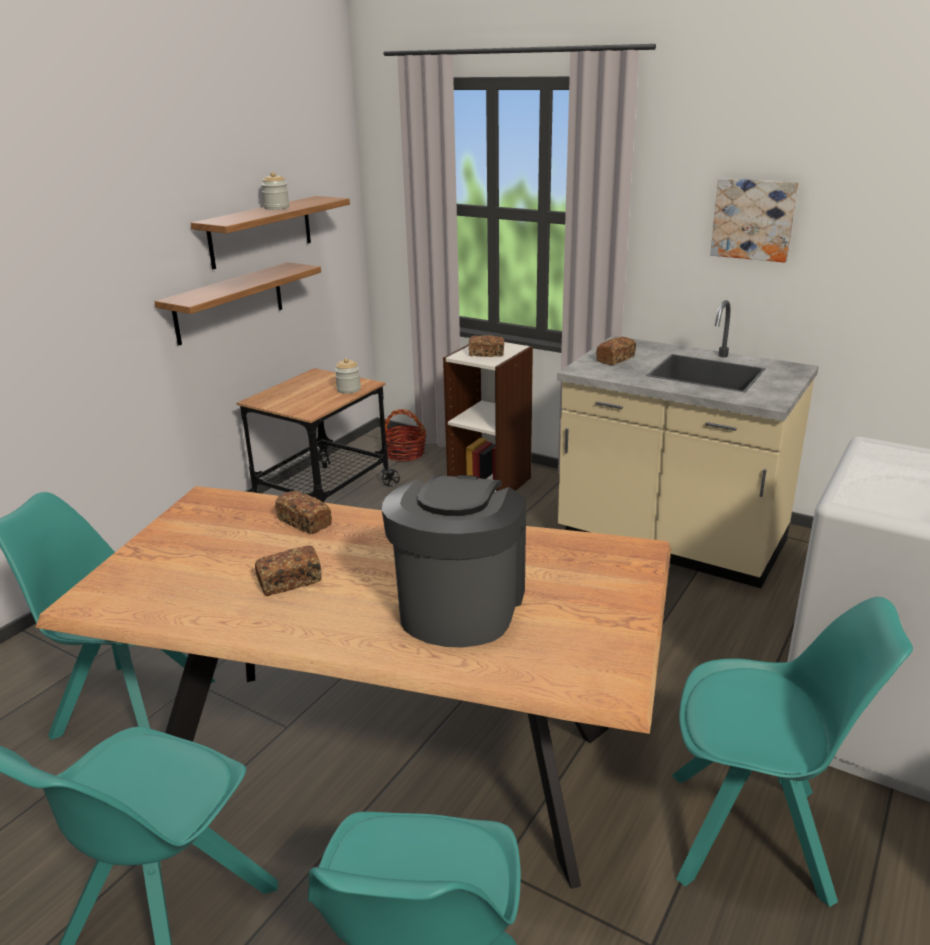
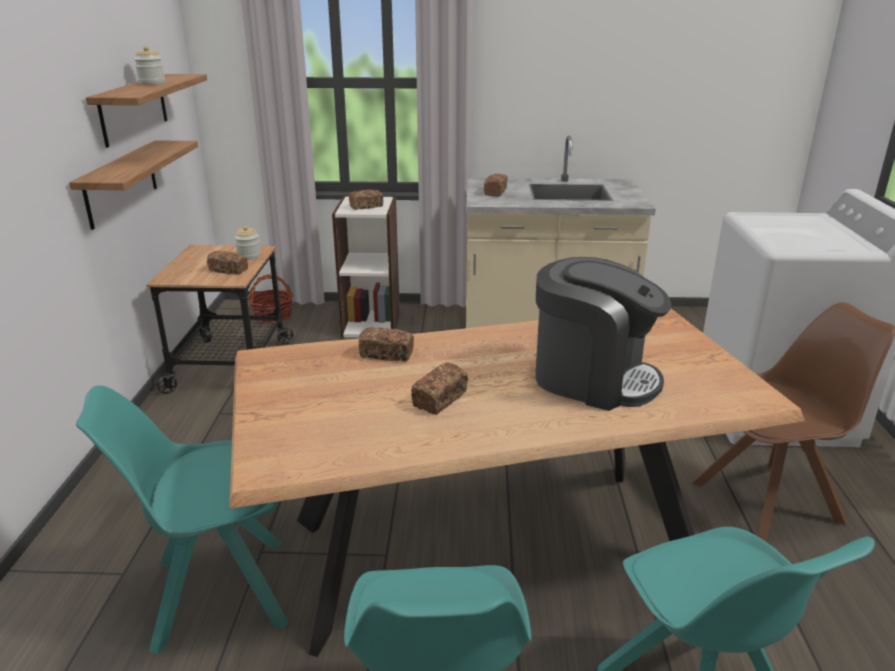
camera: 30 degrees left, 0 degrees up
(315, 401) = (228, 270): none -> bread
(459, 605) = (593, 378): coffee machine -> coffee machine turned 135 degrees clockwise
(754, 219) = (569, 72): picture -> none
(754, 836) = (770, 501): turquoise chair -> brown chair

